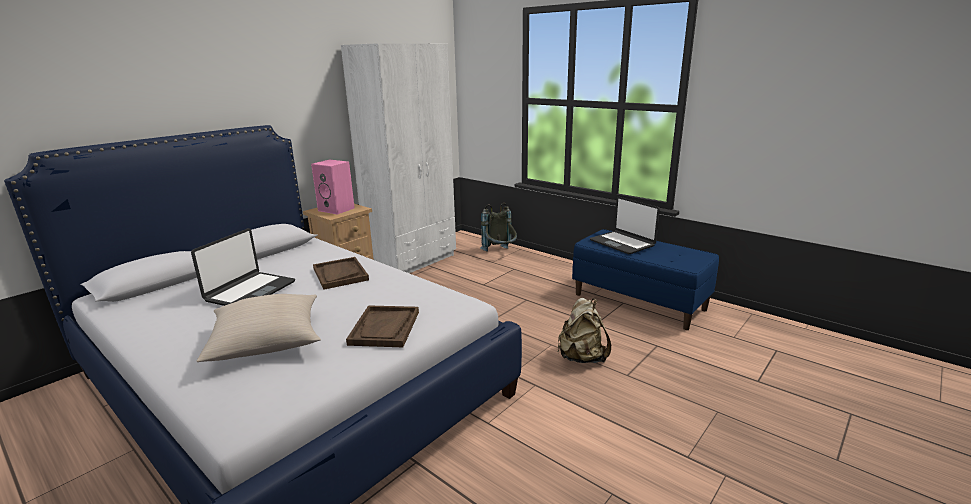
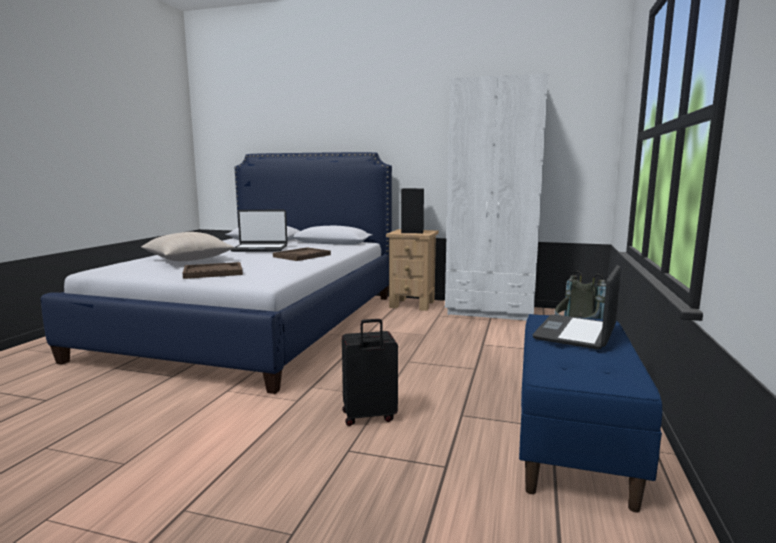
camera: 65 degrees right, 10 degrees down
(337, 209) = (413, 231): pink speaker -> black speaker
(582, 357) = (369, 417): beige backpack -> black suitcase

